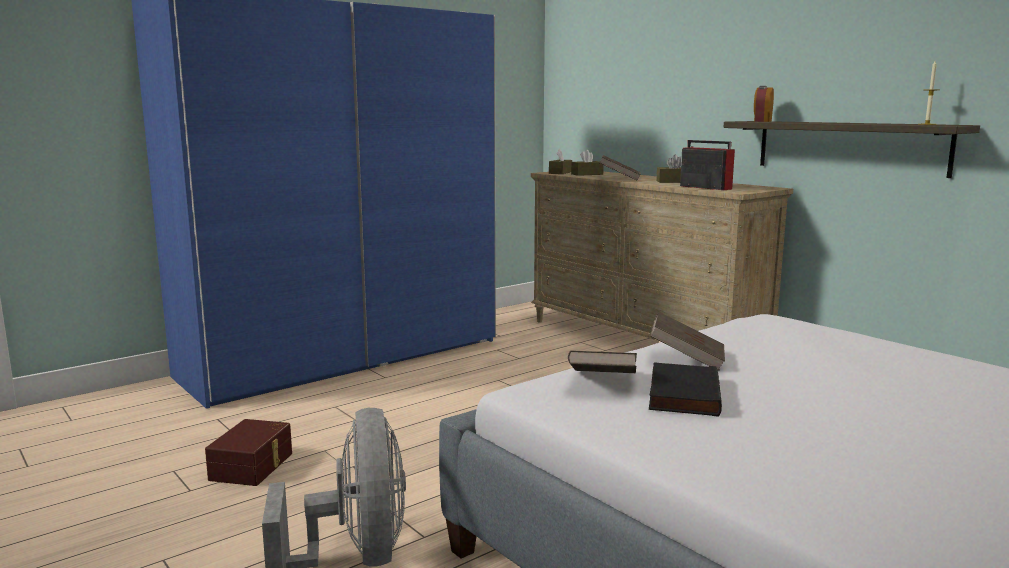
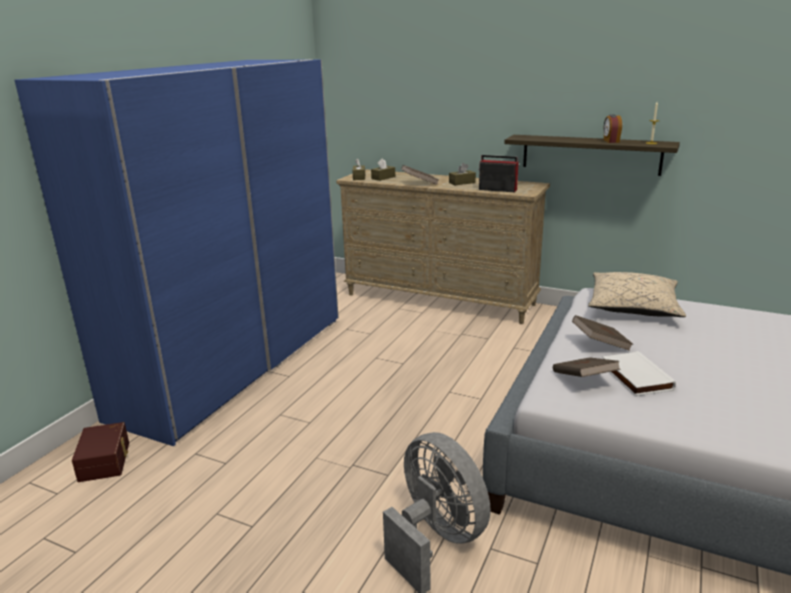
camera: 25 degrees left, 10 degrees up
(253, 466) = (278, 488): brown storage box -> brown storage box (106, 461)
(681, 394) = (634, 377): black book -> white book
(762, 121) = (530, 137): alarm clock -> alarm clock (610, 141)
(798, 335) = (633, 307): none -> beige pillow

